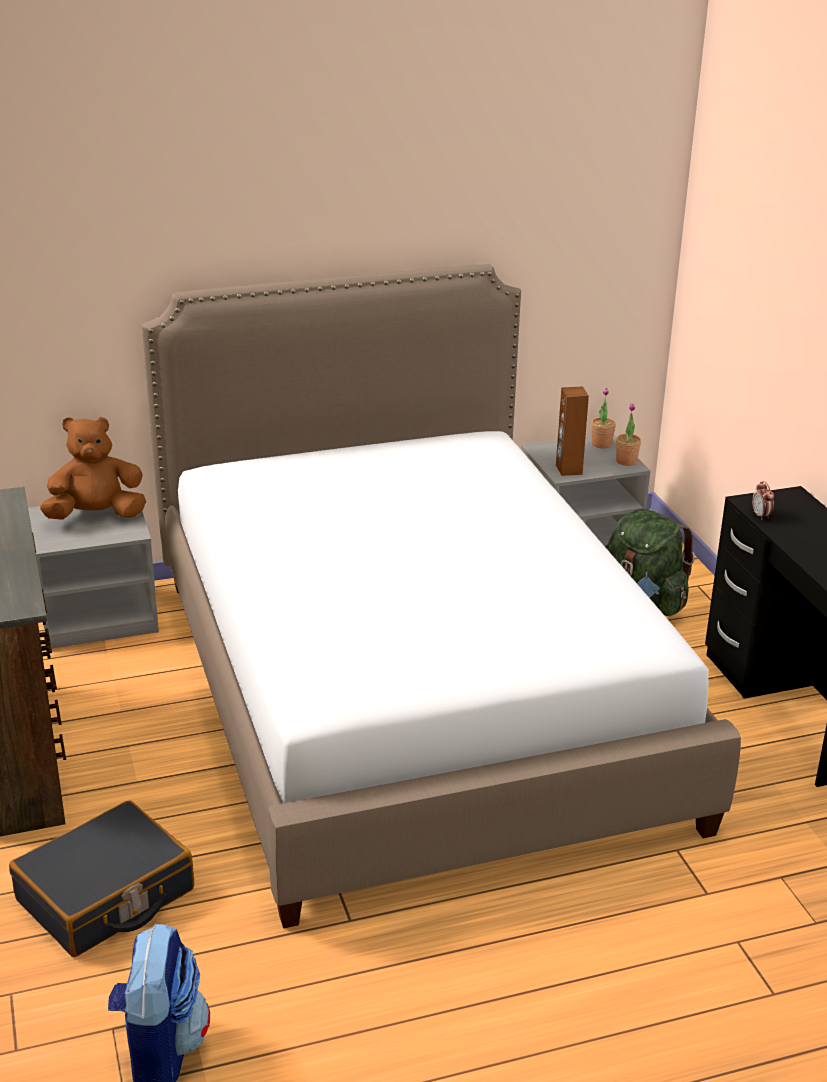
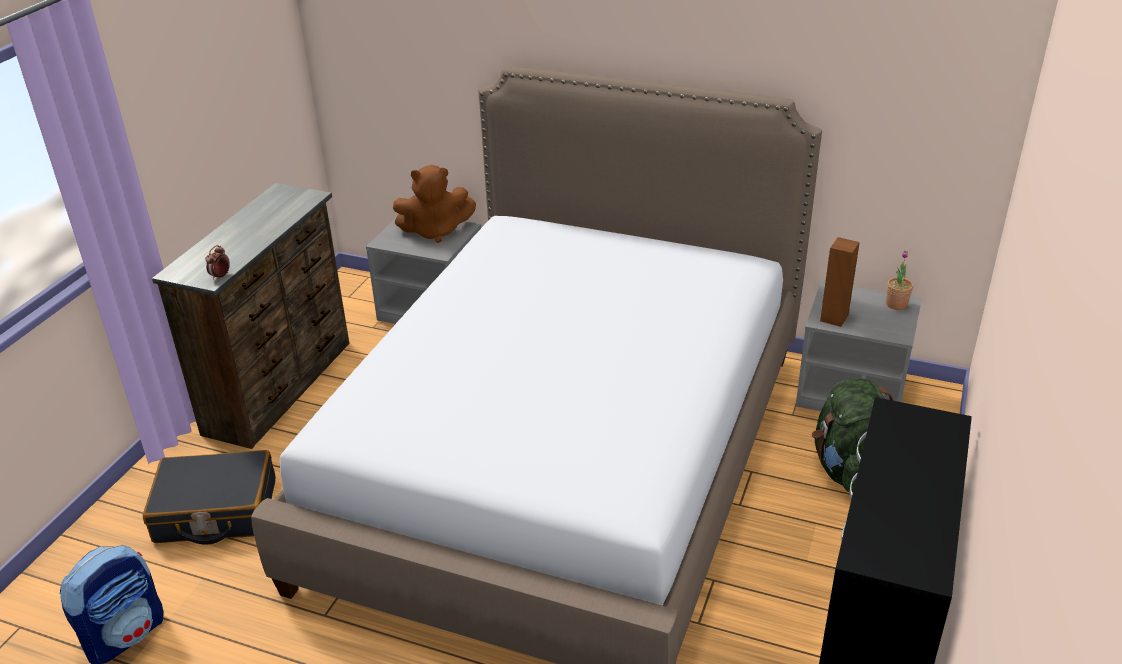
camera: 40 degrees right, 5 degrees up
(96, 516) = (435, 231): brown plush toy -> brown plush toy turned 150 degrees clockwise
(626, 461) = (899, 329): potted plant -> none
(761, 516) = (883, 430): alarm clock -> alarm clock (220, 276)

